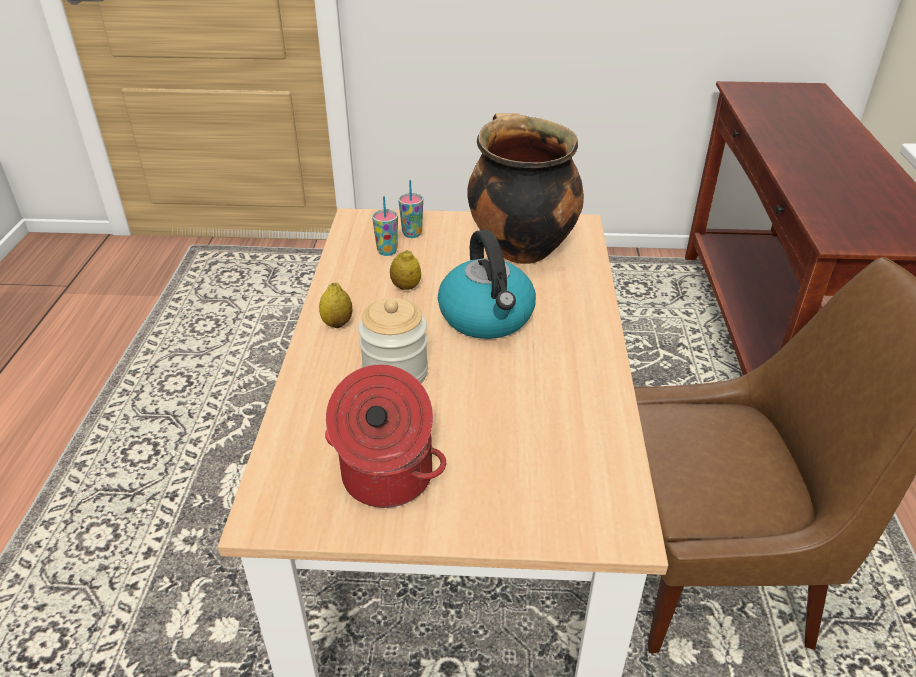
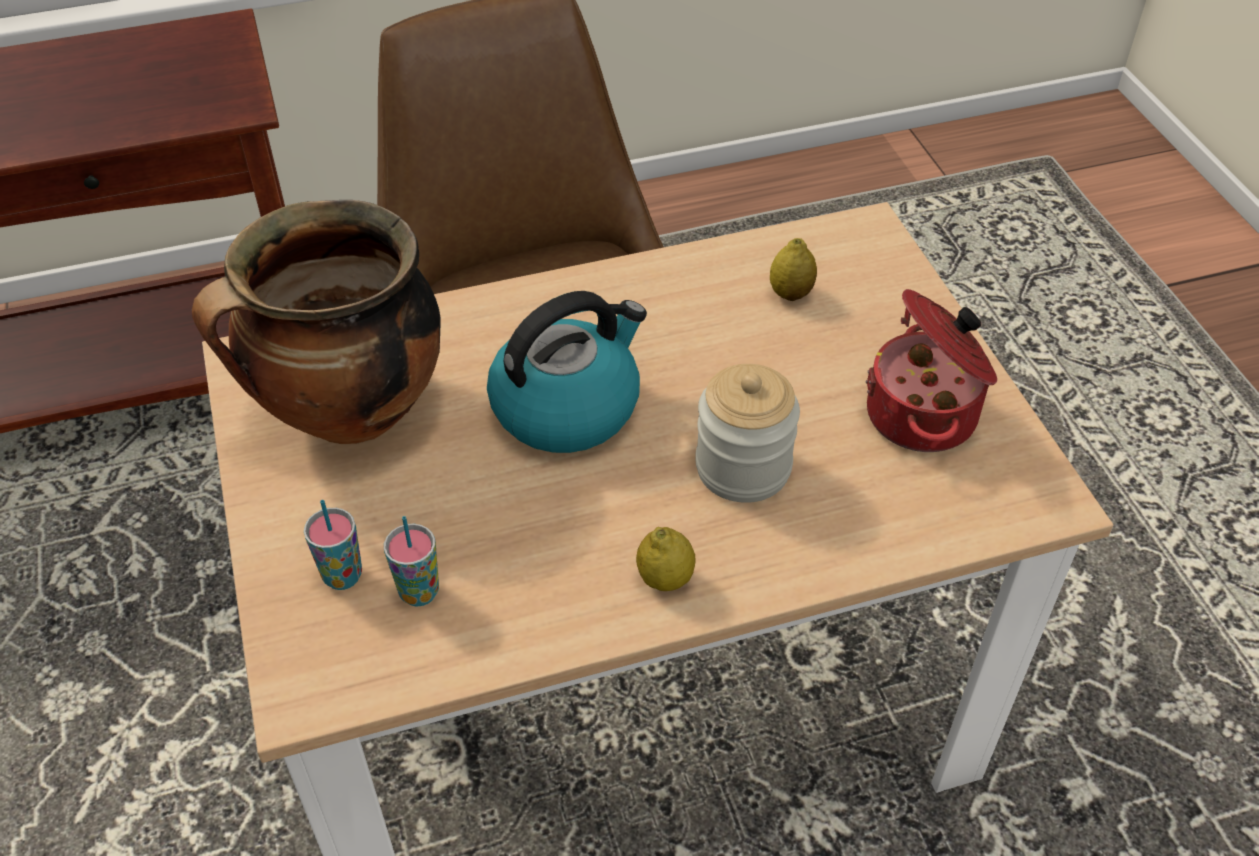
camera: 110 degrees left, 10 degrees up
(406, 287) = (525, 526): lemon -> lemon (790, 293)

